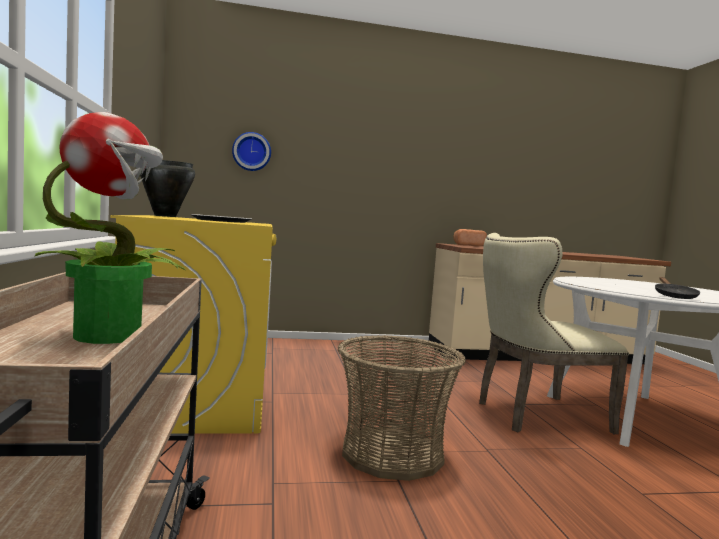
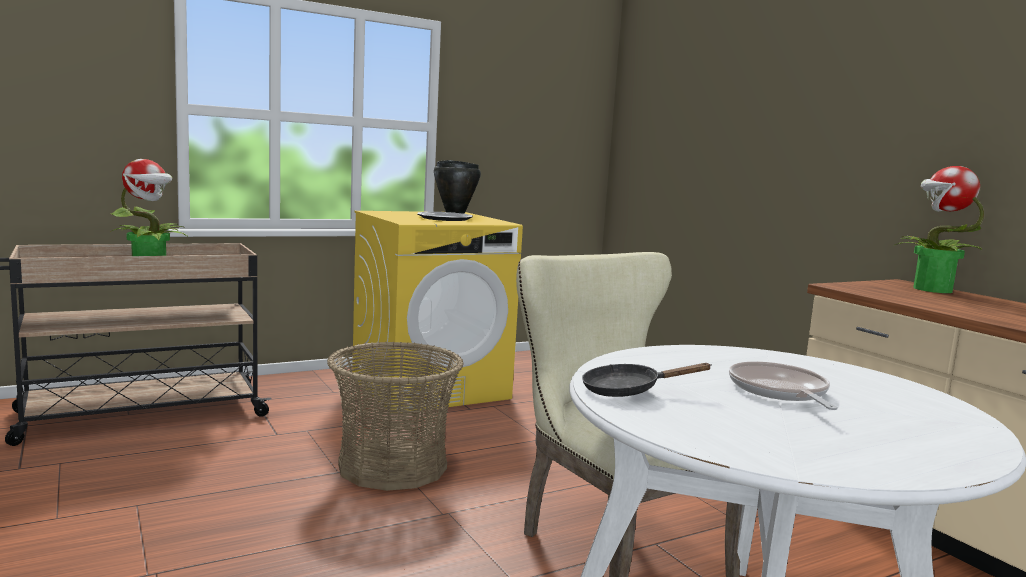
camera: 70 degrees right, 5 degrees up
(251, 152) = (677, 134): wall clock -> none
(467, 245) = (931, 289): bread -> potted plant
(642, 286) = (779, 391): none -> frying pan

